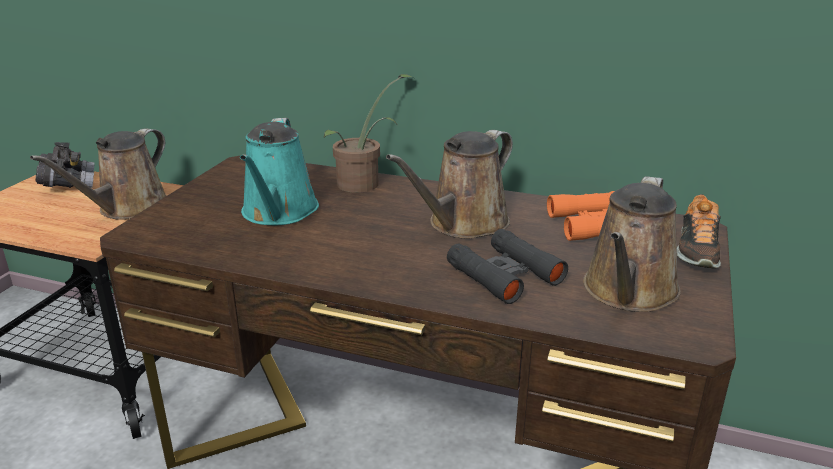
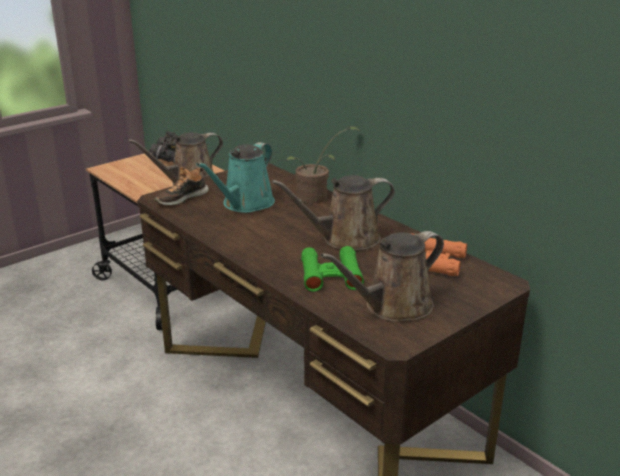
camera: 30 degrees right, 0 degrees up
(505, 274) = (330, 275): black binoculars -> green binoculars
(696, 250) = (479, 297): shoe -> shoe (181, 198)

